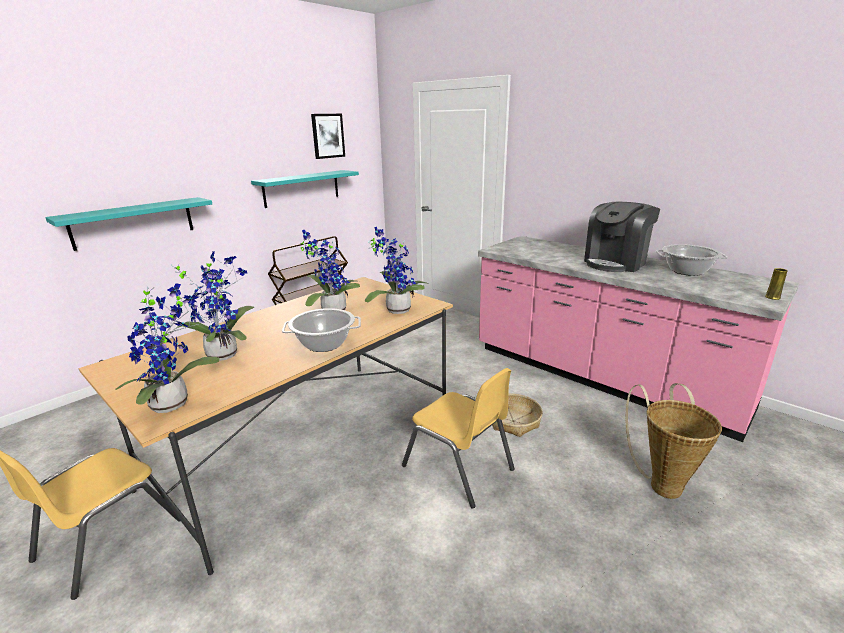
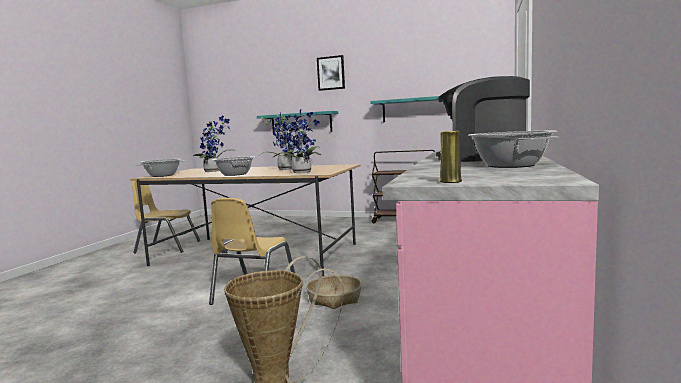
camera: 65 degrees right, 15 degrees down
(175, 403) = (162, 175): potted plant -> cooking pot
(328, 136) = (448, 67): picture -> picture (331, 73)

